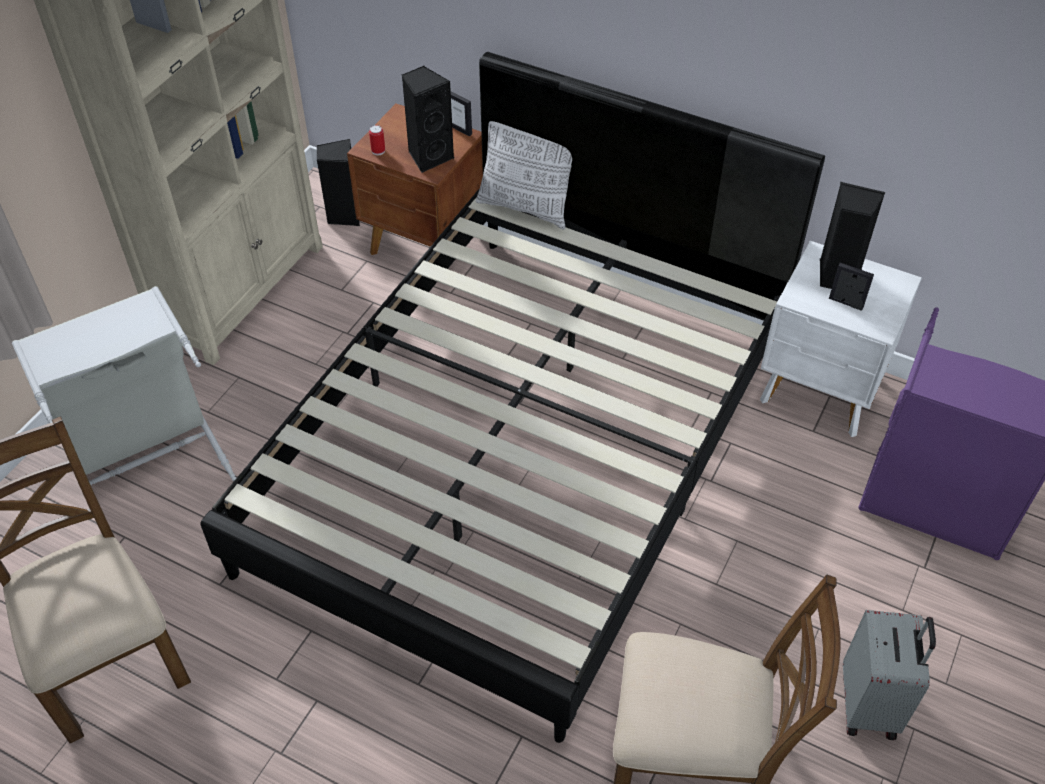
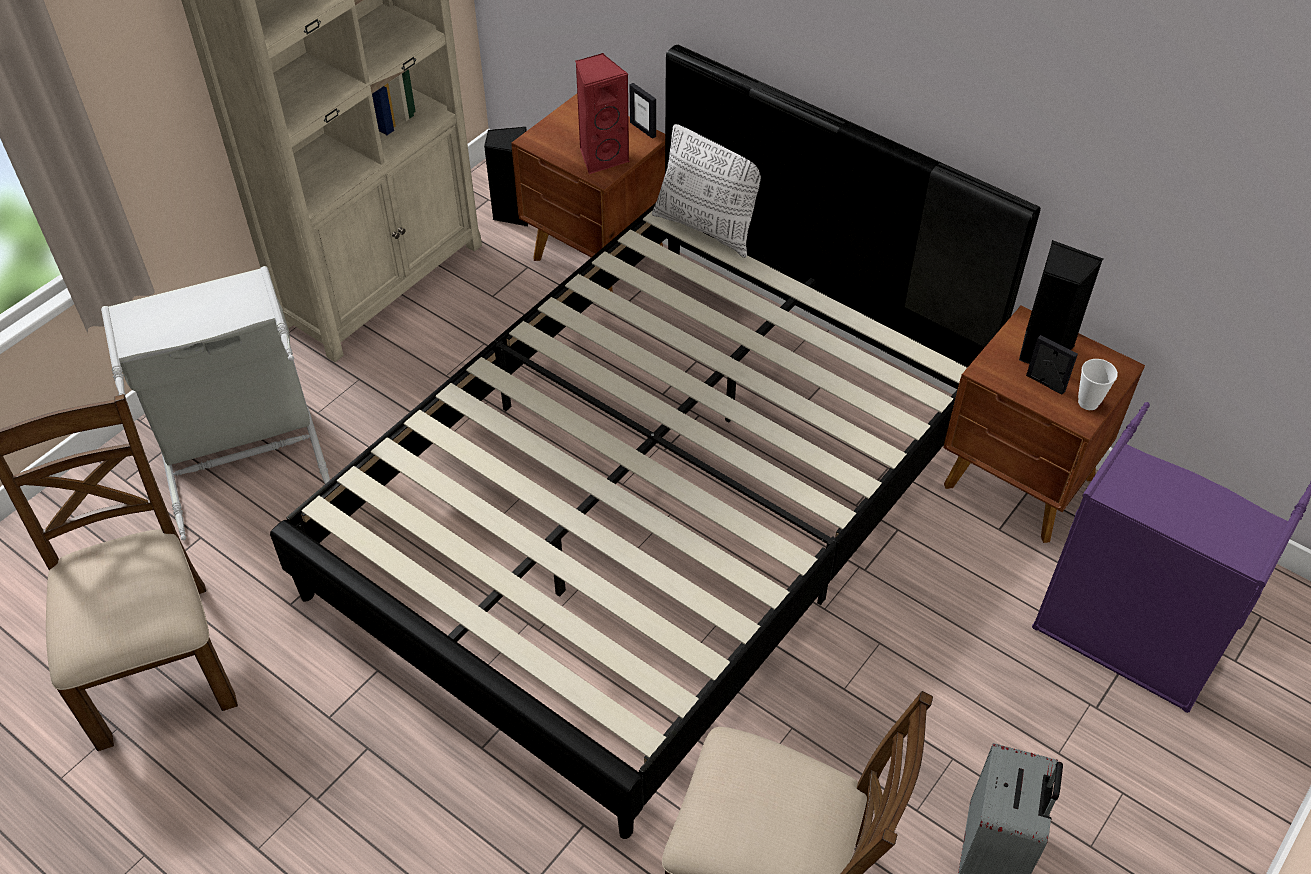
camera: 10 degrees right, 0 degrees up
(378, 151) = (546, 144): can -> none
(429, 157) = (602, 157): black speaker -> red speaker
(821, 391) = (1019, 485): white nightstand -> brown nightstand
(884, 314) = (1088, 402): none -> cup

